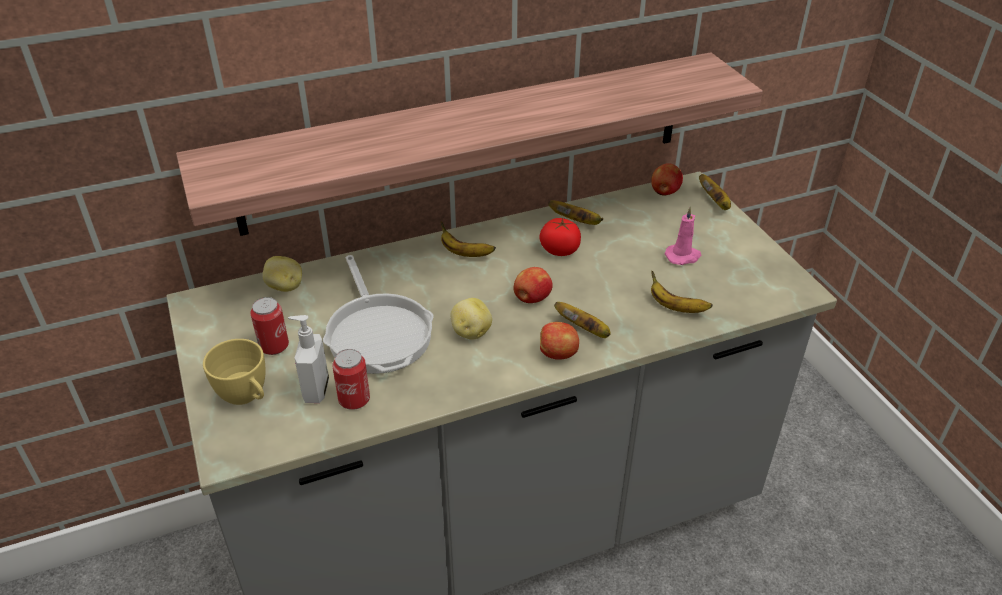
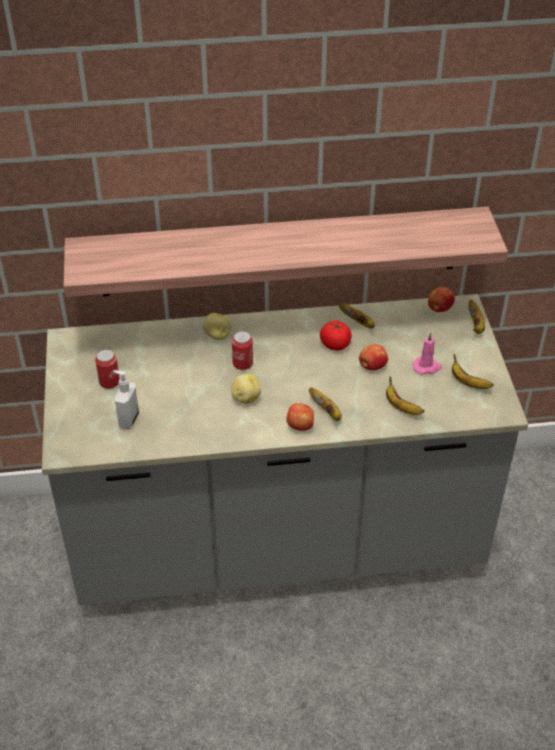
camera: 15 degrees right, 5 degrees up
(246, 397) = (83, 415): yellow cup -> none
(285, 287) = (128, 338): potato -> potato (217, 336)
(354, 400) = (151, 431): can -> can (242, 364)
(378, 333) = (182, 386): frying pan -> none
(464, 253) = (263, 334): banana -> banana (468, 383)
(531, 299) = (298, 380): apple -> apple (372, 366)

